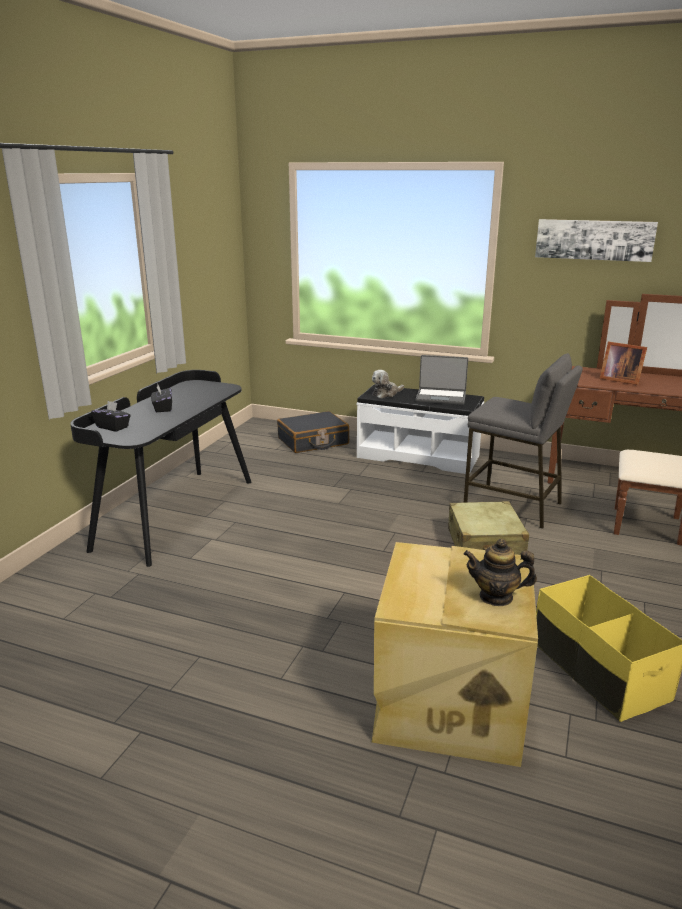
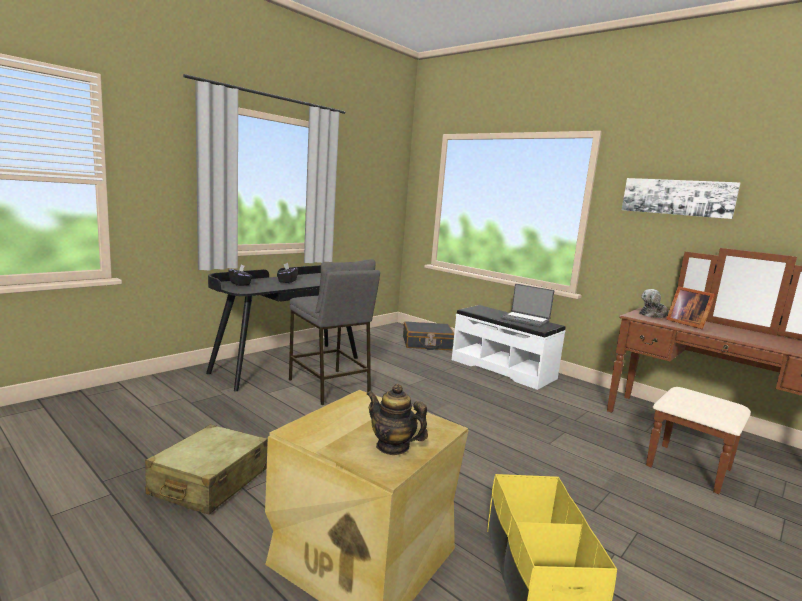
camera: 20 degrees right, 10 degrees down
(386, 394) = (482, 311): plush toy -> plush toy (654, 315)
(485, 545) = (507, 442): beige suitcase -> beige suitcase (209, 482)
(513, 506) = (559, 420): grey stool -> grey stool (329, 387)

